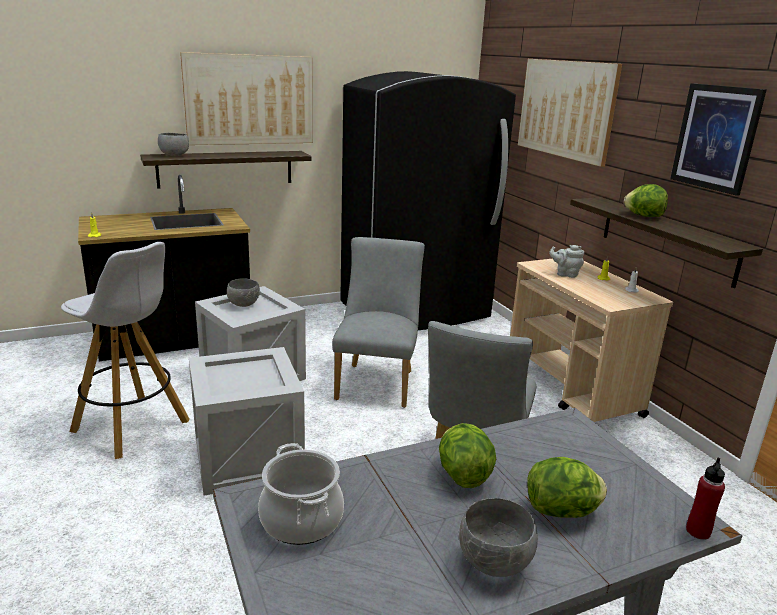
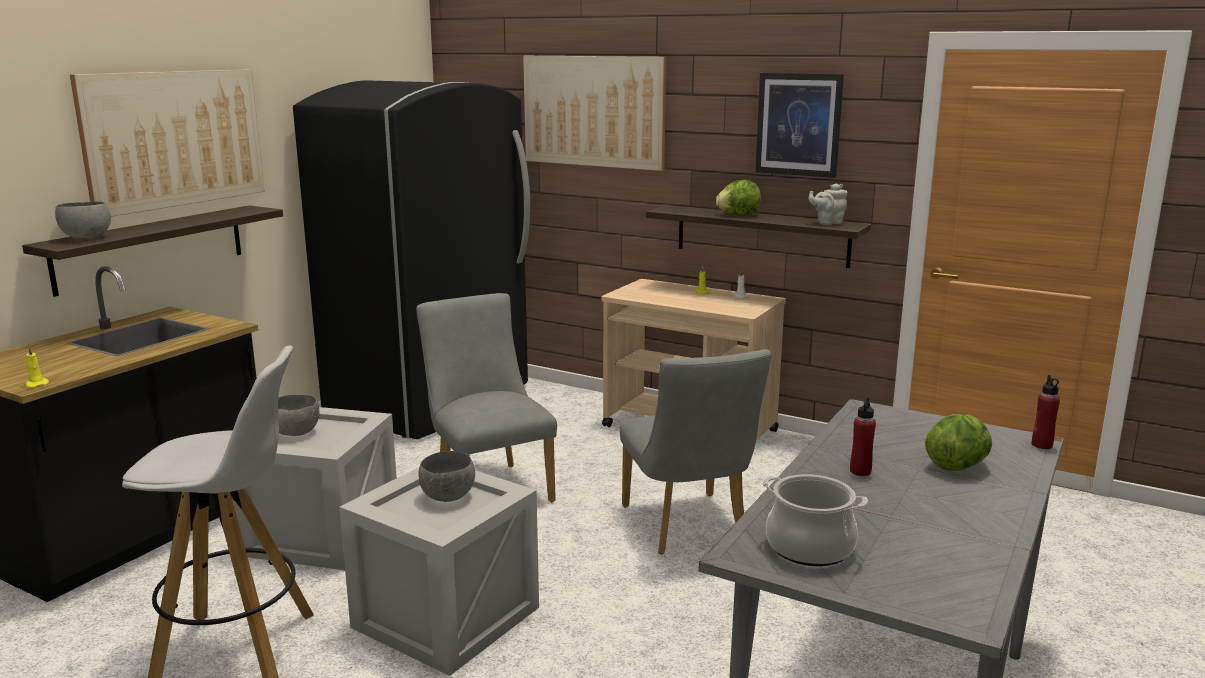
camera: 35 degrees left, 5 degrees down
(462, 475) = (860, 471): lettuce -> red bottle
(495, 564) = (974, 513): grey bowl -> grey bowl (449, 497)
(565, 274) = (664, 296): grey teapot -> grey teapot (827, 223)

